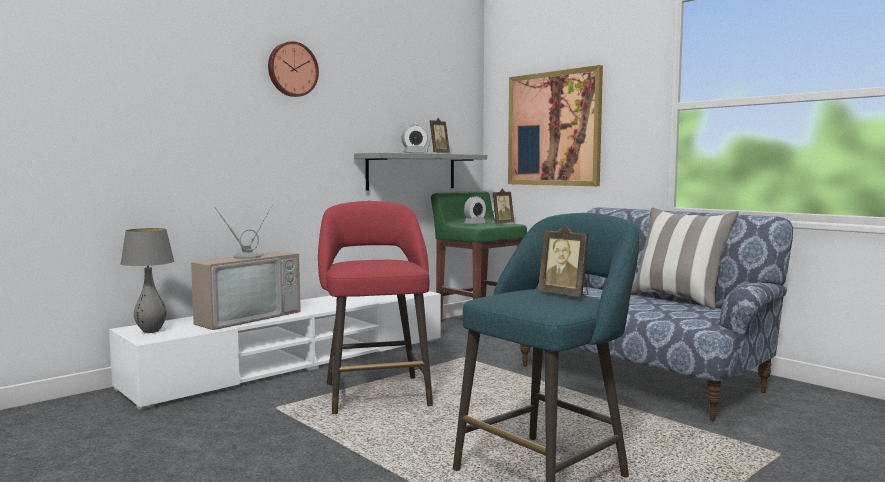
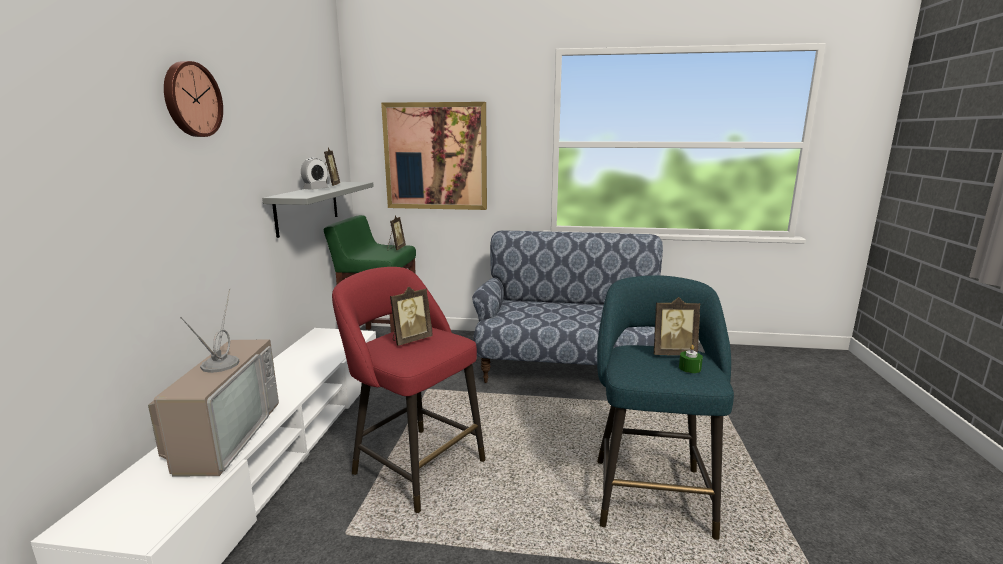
camera: 40 degrees left, 10 degrees up
(151, 331) = (124, 517): grey table lamp -> none
(374, 262) = (410, 340): none -> picture frame
(475, 223) = (373, 252): alarm clock -> none
(551, 302) = (689, 368): none -> green candle
(678, 299) = (588, 302): pillow -> none

